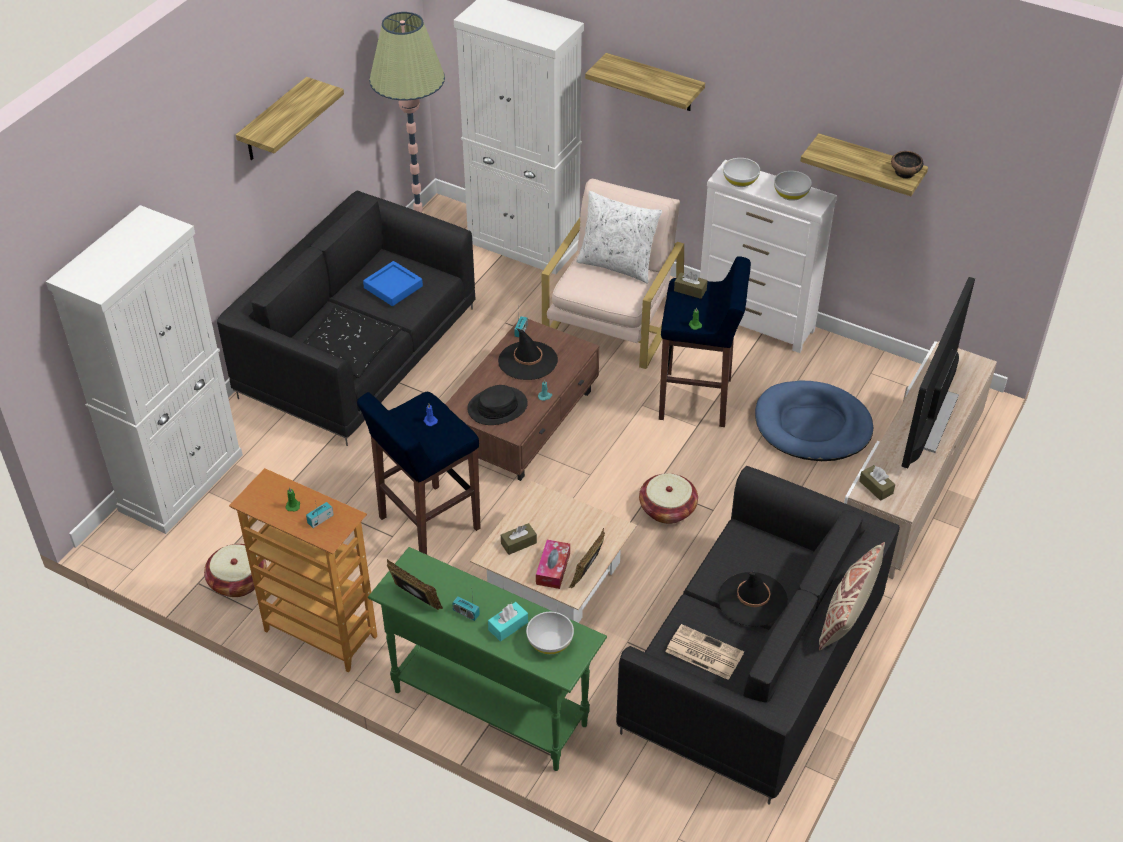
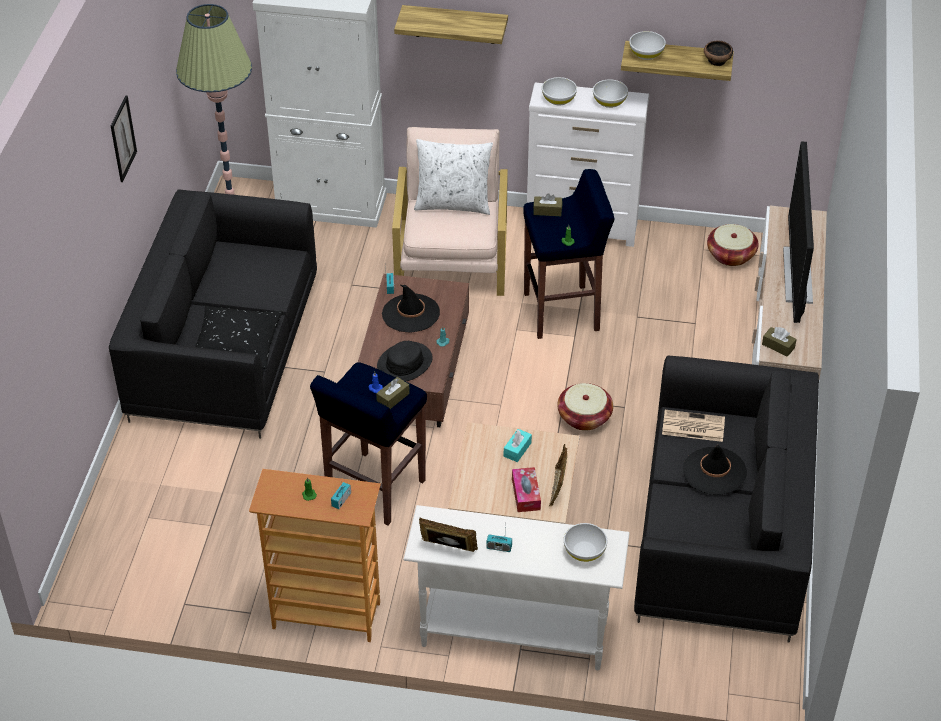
camera: 20 degrees left, 0 degrees up
(182, 482) = (116, 515): white cabinet -> none
(238, 581) = (222, 591): basket -> basket (731, 255)
(274, 121) = (123, 139): shelf -> picture
(393, 287) = (249, 275): blue tray -> none
(489, 707) = (513, 634): green console table -> white console table
(508, 626) = (541, 548): turquoise tissue box -> turquoise tissue box (517, 449)
(518, 543) = (484, 480): brown tissue box -> brown tissue box (393, 398)
(703, 652) = (695, 527): newspaper -> newspaper (692, 426)
(812, 425) = (675, 309): blue dog bed -> none
(833, 150) = (646, 54): none -> white bowl
(848, 611) = (811, 456): beige pillow -> none

